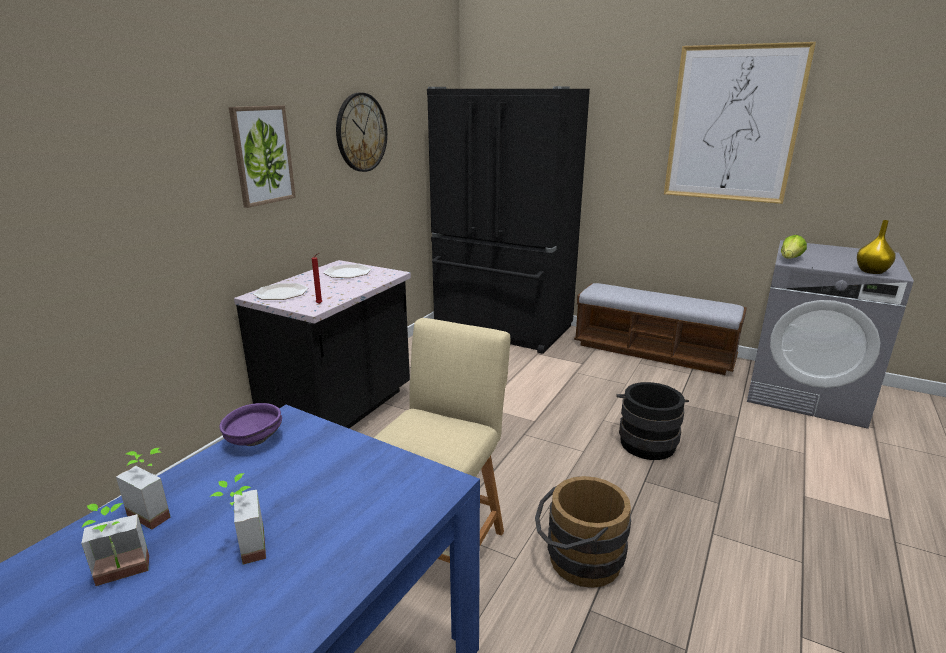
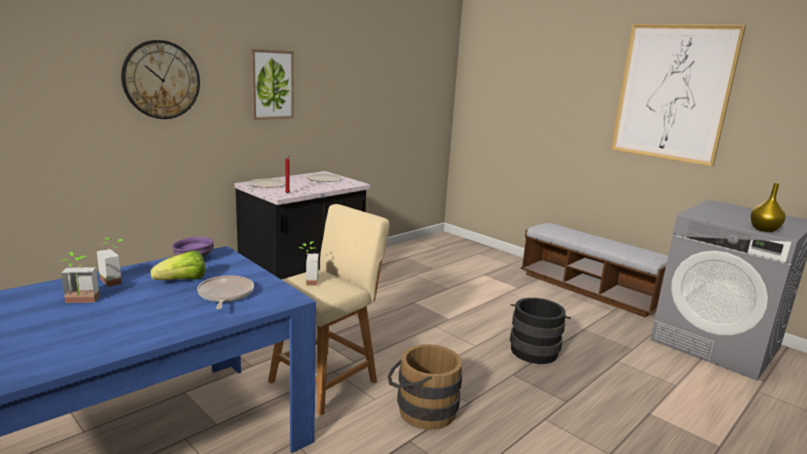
camera: 15 degrees right, 5 degrees down
(243, 548) = (150, 303): potted plant -> potted plant (307, 281)
(348, 500) = (225, 295): none -> frying pan
(361, 132) = (358, 77): wall clock -> wall clock (161, 80)
(502, 329) = (465, 253): black fridge -> none
(790, 259) = (696, 212): lettuce -> lettuce (182, 281)

